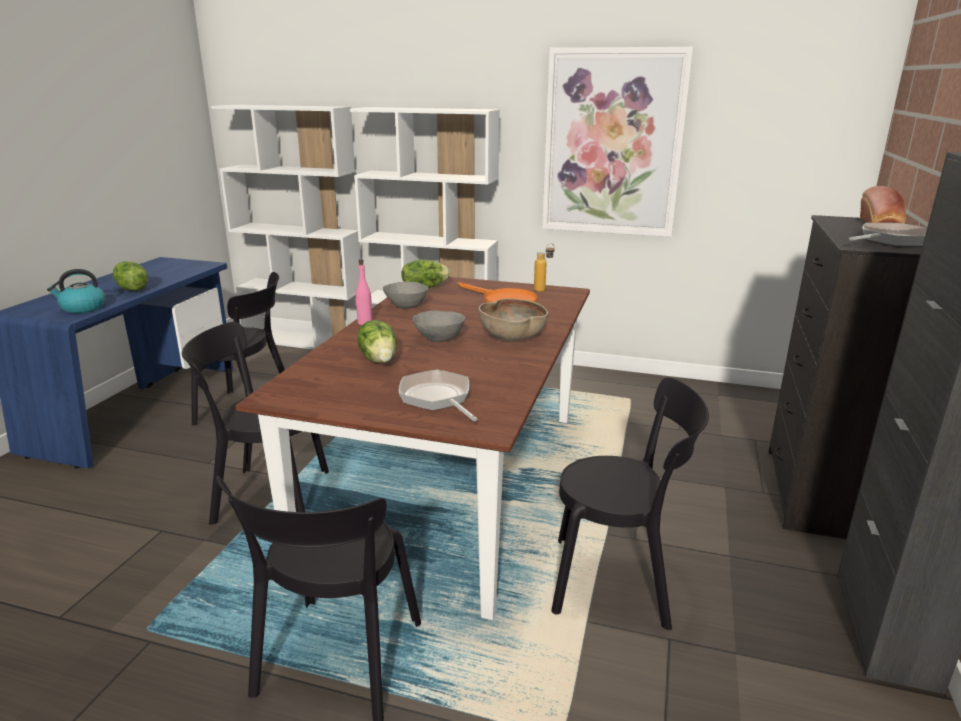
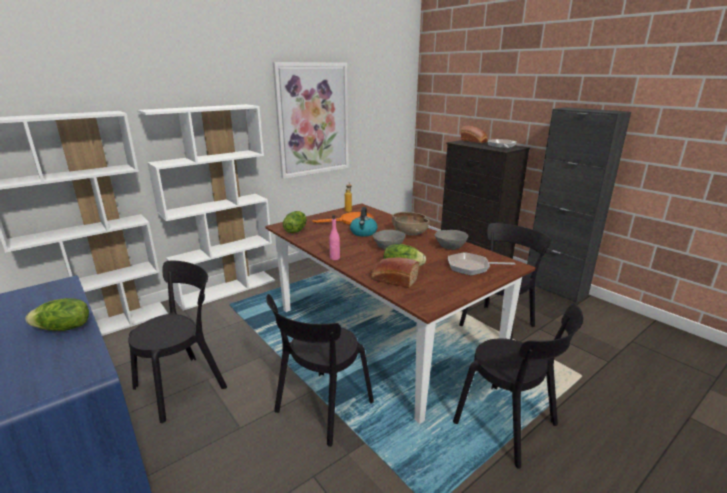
camera: 55 degrees left, 0 degrees up
(82, 308) = (75, 362): kettle -> kettle (363, 232)
(332, 363) = (393, 280): none -> bread
(406, 305) = (321, 242): grey bowl -> grey bowl (450, 247)

